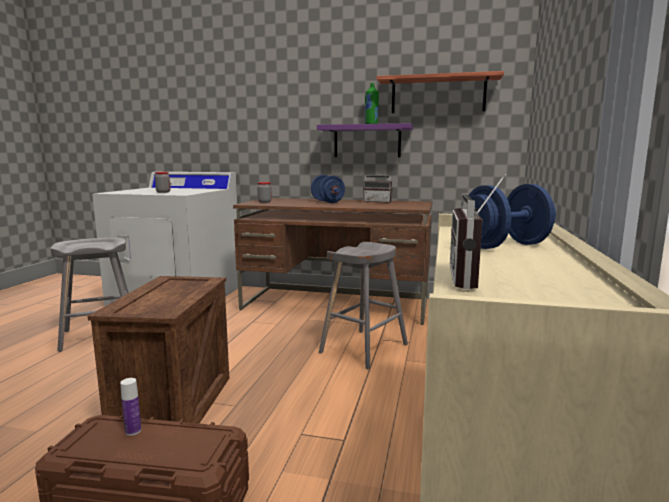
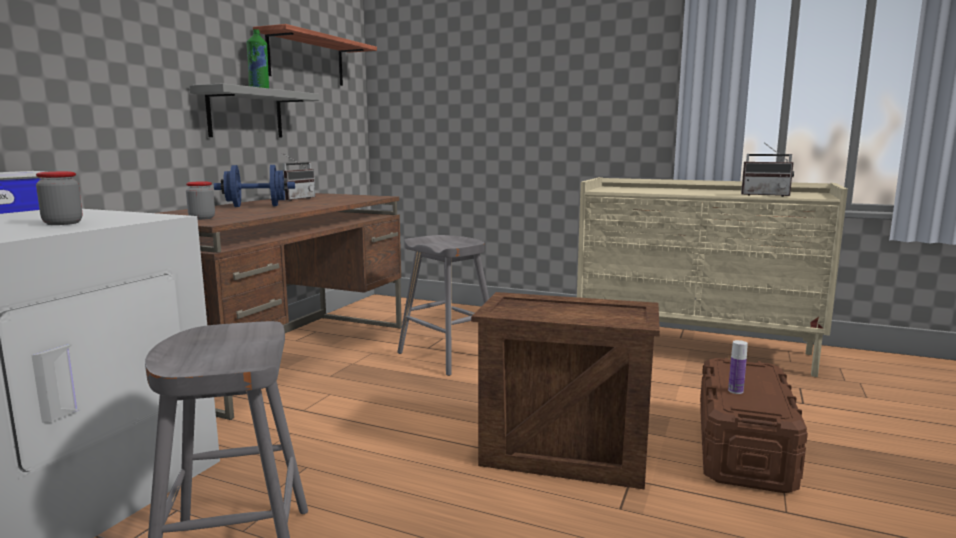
camera: 80 degrees left, 0 degrees up
(367, 141) = (245, 114): purple shelf -> grey shelf
(504, 246) = (670, 190): blue dumbbell -> none

